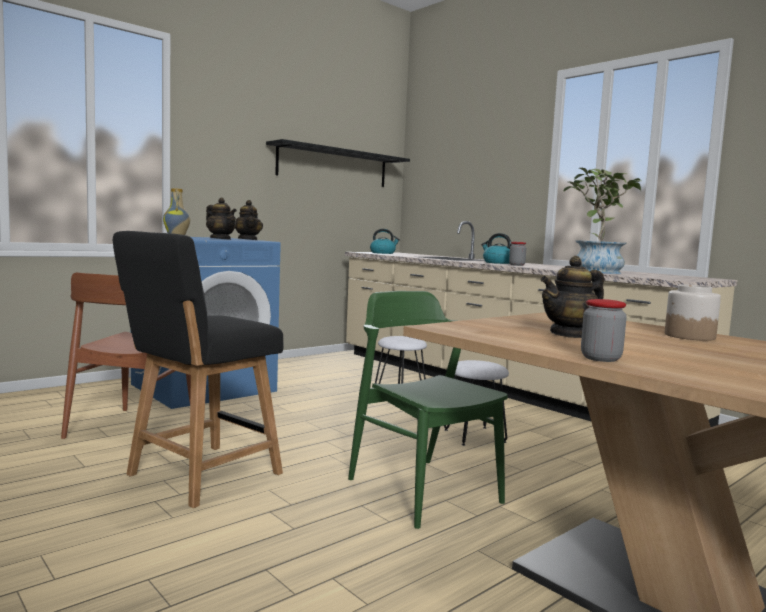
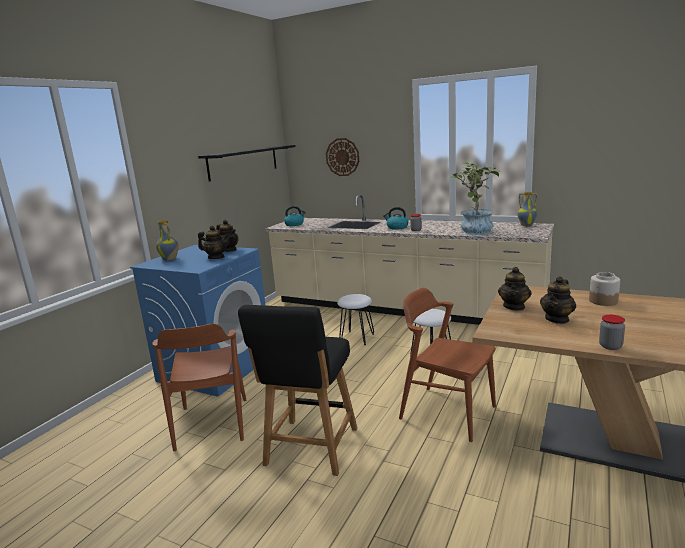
camera: 20 degrees left, 10 degrees up
(423, 490) = (447, 412): green chair -> brown chair
(464, 177) = (342, 157): none -> wall clock
(528, 321) = (514, 306): none -> teapot
(688, 276) = (526, 225): none -> vase

